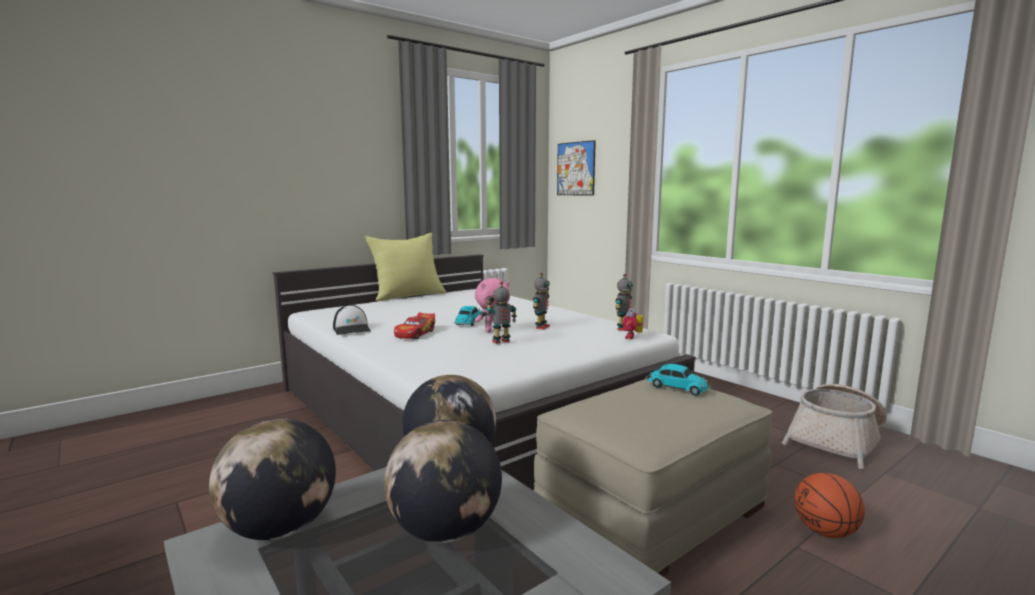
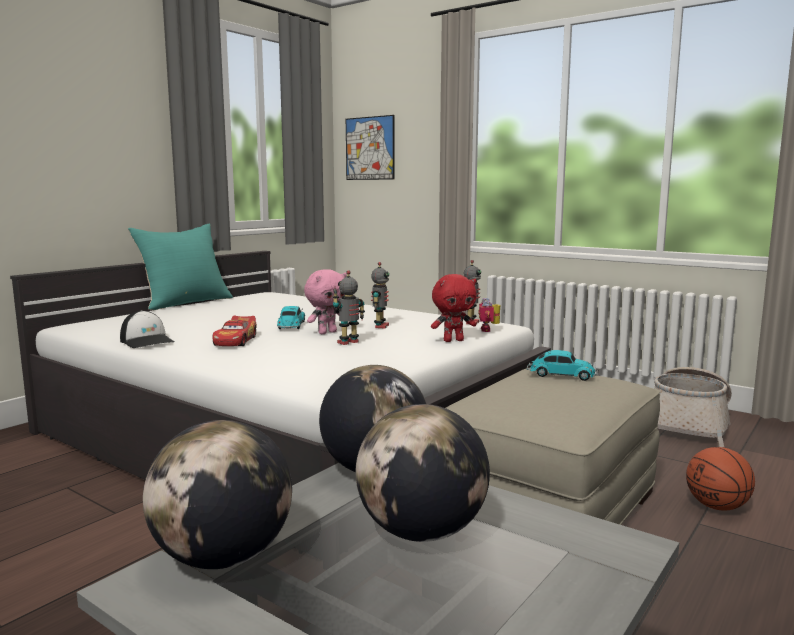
camera: 15 degrees left, 0 degrees up
(408, 295) = (185, 303): yellow pillow -> turquoise pillow
(592, 346) = (453, 340): none -> red plush toy

